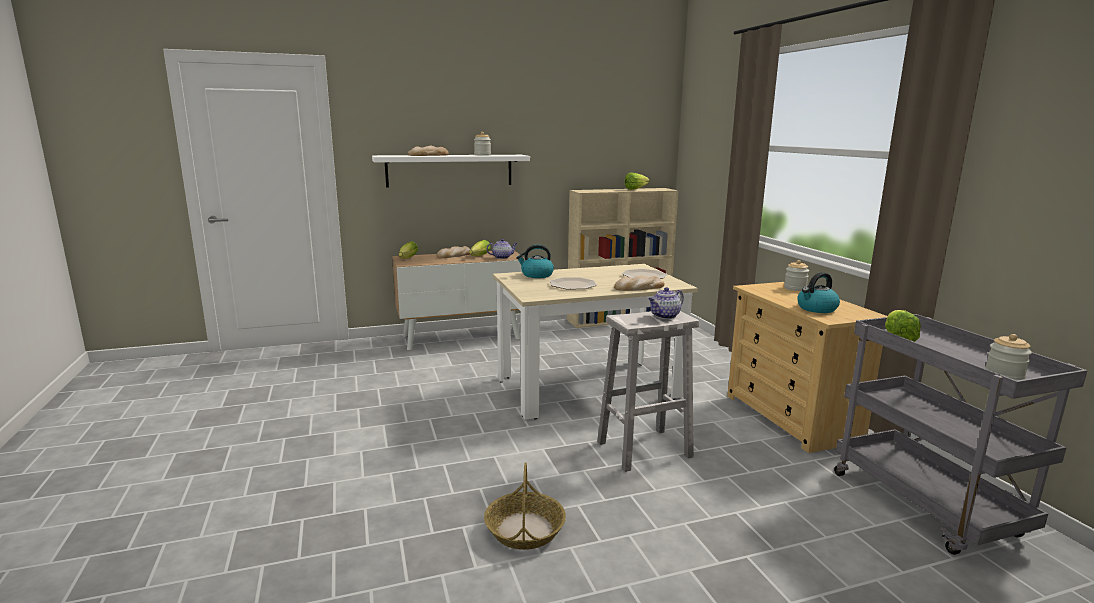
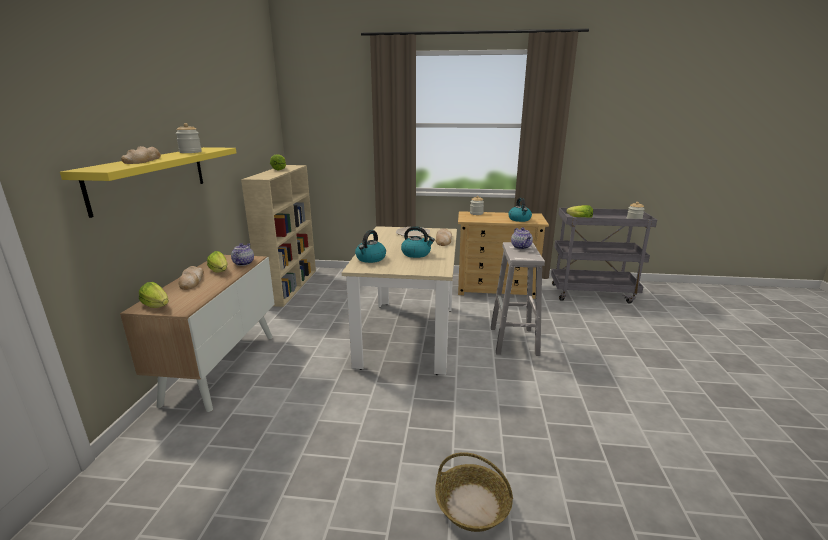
camera: 65 degrees left, 5 degrees up
(450, 170) = (151, 177): white shelf -> yellow shelf
(524, 529) = (604, 414): basket -> basket (472, 505)
(573, 285) = (416, 254): plate -> kettle

